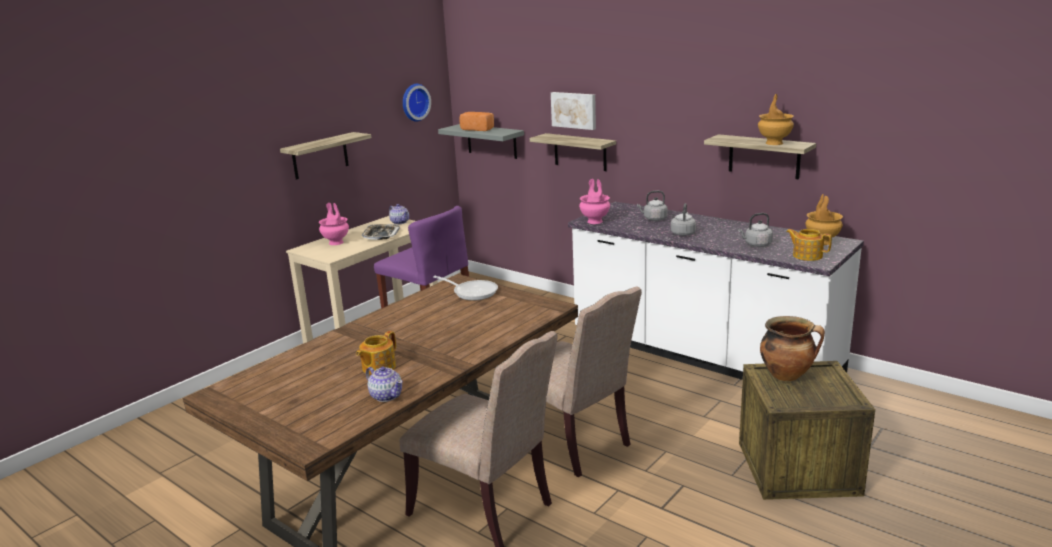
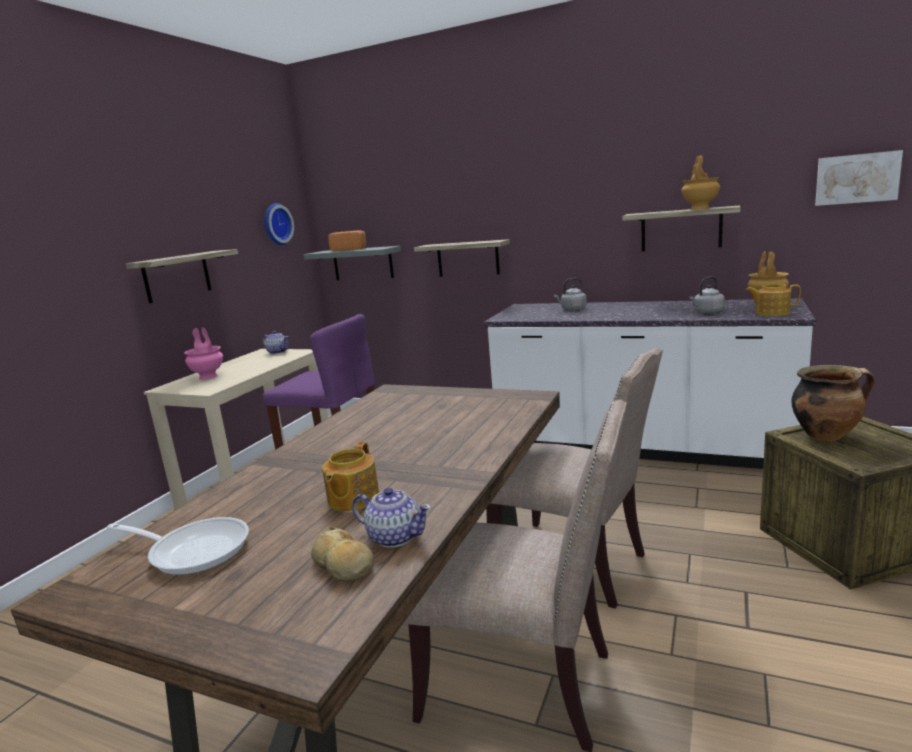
camera: 15 degrees left, 5 degrees down
(350, 407) = (343, 566): none -> bread
(381, 235) = (262, 364): tray -> none
(472, 292) = (417, 397): frying pan -> frying pan (194, 550)
(574, 110) = (458, 214): picture -> picture (856, 178)
(595, 221) = (513, 317): pink vase -> none
(683, 233) = (618, 314): grey kettle -> none

